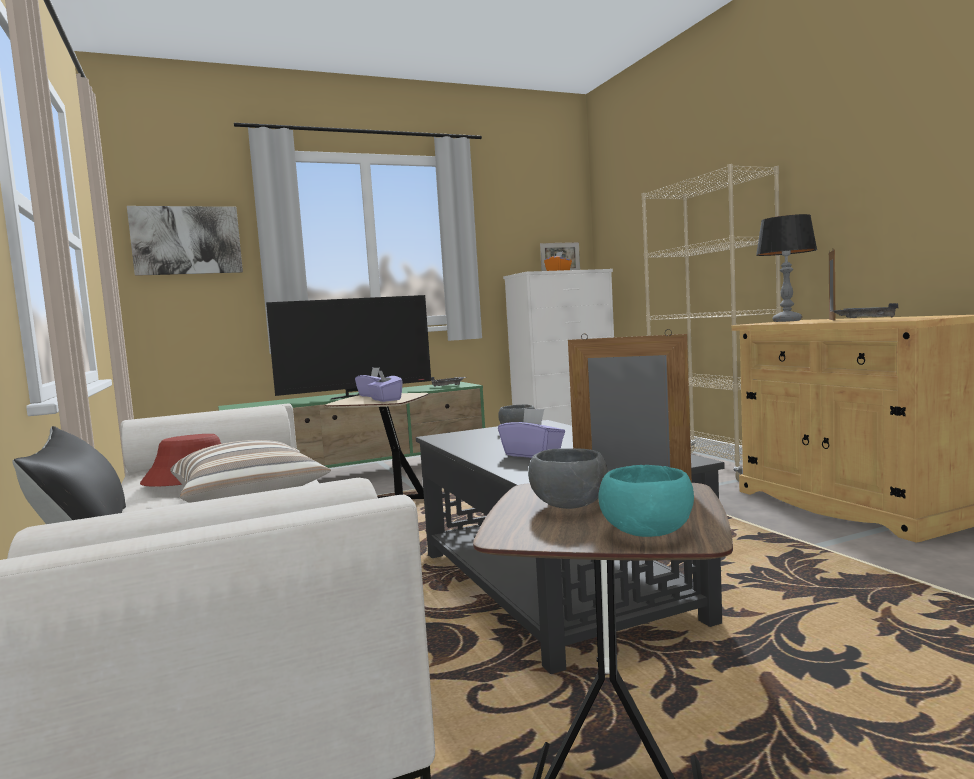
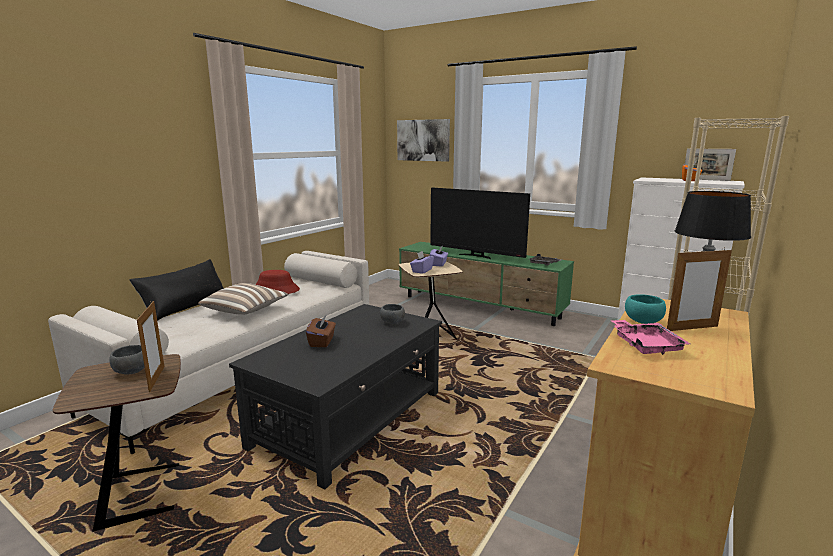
camera: 55 degrees right, 10 degrees up
(533, 454) = (322, 341): purple tissue box -> brown tissue box
(649, 533) = (81, 393): turquoise bowl -> turquoise bowl (643, 322)
(866, 320) = (646, 345): grey tray -> pink tray

